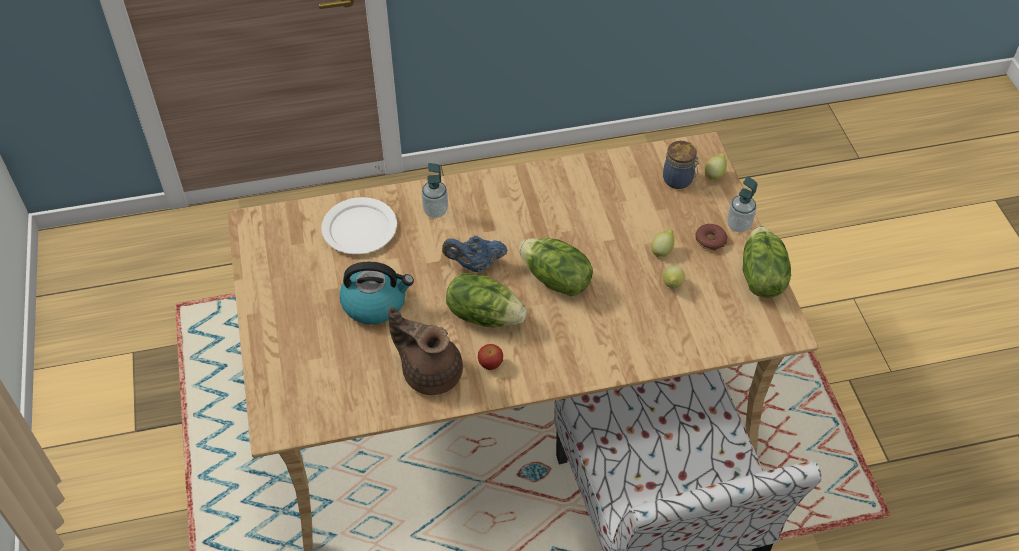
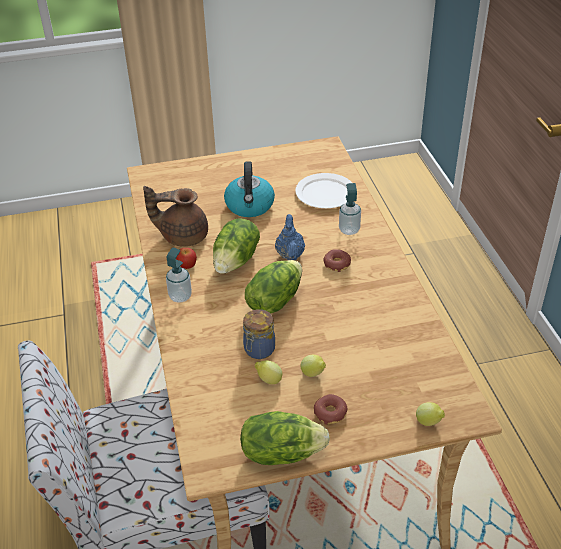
camera: 90 degrees right, 10 degrees down
(430, 372) = (182, 236): brown teapot -> brown teapot turned 120 degrees counterclockwise
(495, 224) = (337, 264): none -> donut
(679, 180) = (415, 391): jar -> jar (258, 350)
(739, 225) = (355, 439): soap dispenser -> soap dispenser (180, 296)

